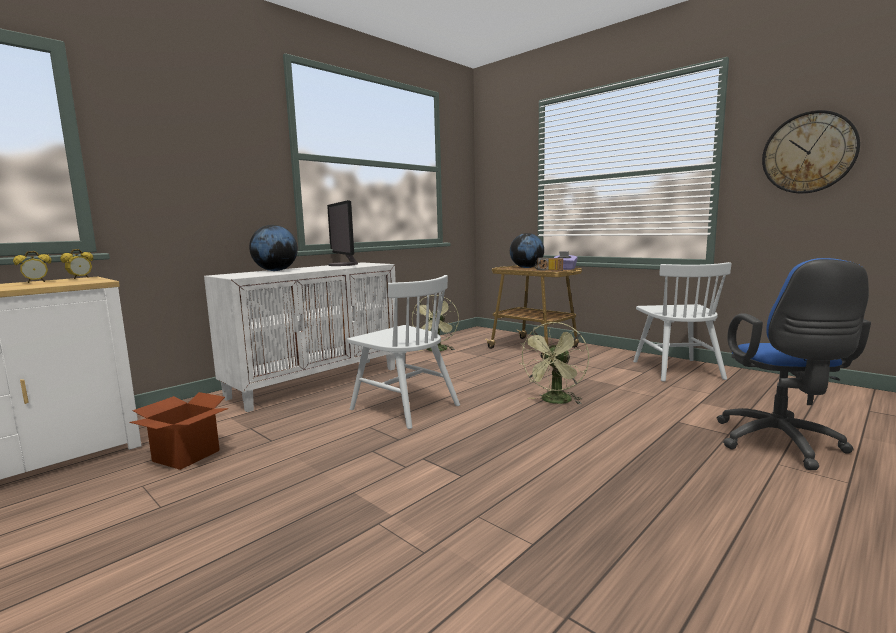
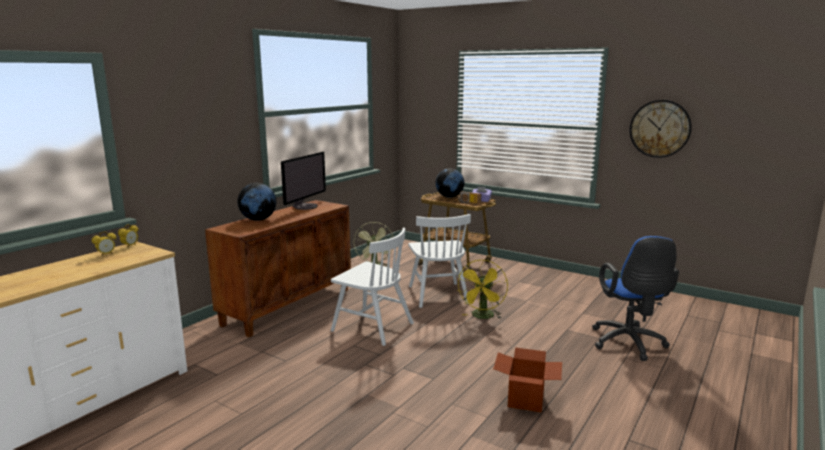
camera: 10 degrees left, 5 degrees up
(186, 455) = (229, 376): cardboard box -> cardboard box (525, 400)
(316, 382) = (288, 306): white cabinet -> brown cabinet
(343, 265) = (305, 206): monitor -> monitor turned 120 degrees counterclockwise
(555, 401) = (482, 317): green fan -> yellow fan
(677, 370) = (567, 283): white chair -> white chair (438, 295)

